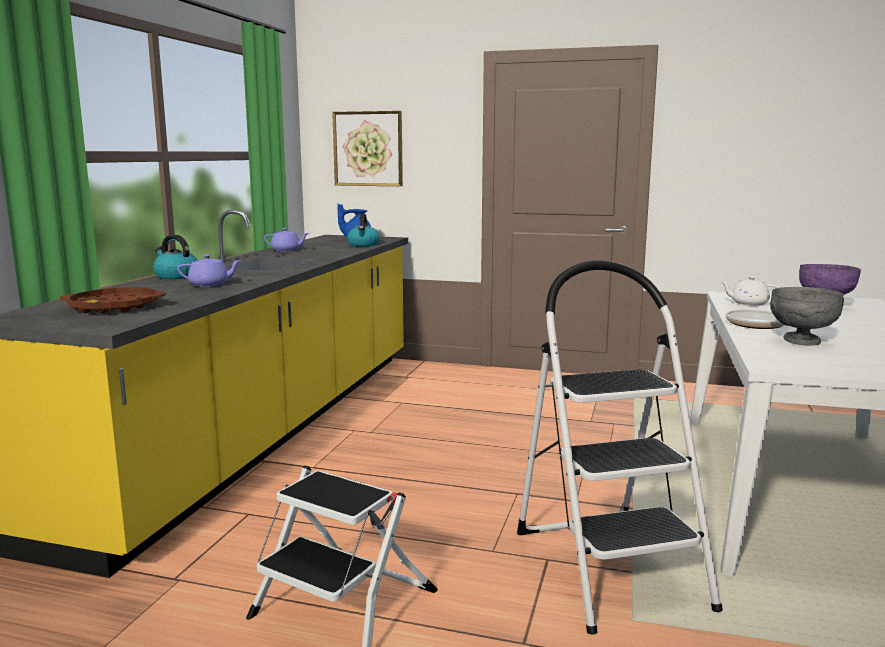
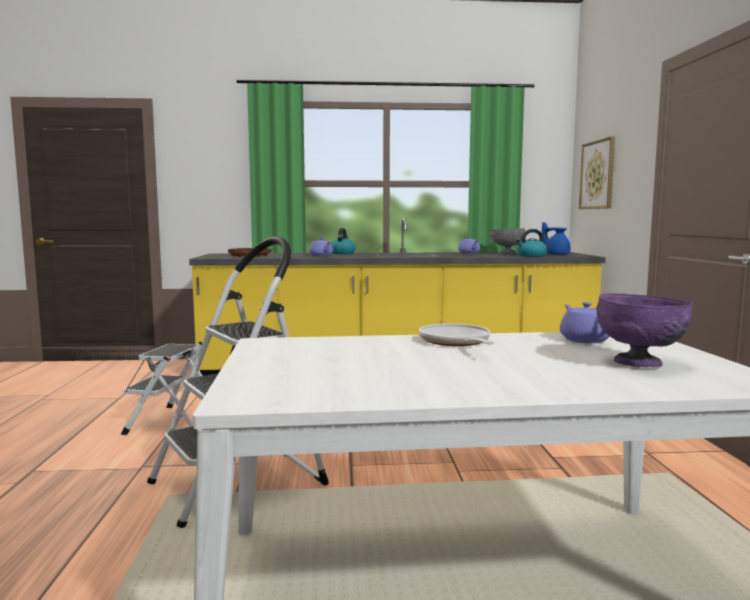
camera: 70 degrees right, 5 degrees down
(748, 303) = (584, 340): white teapot -> purple teapot
(801, 341) = (380, 350): grey bowl -> grey bowl (507, 253)

